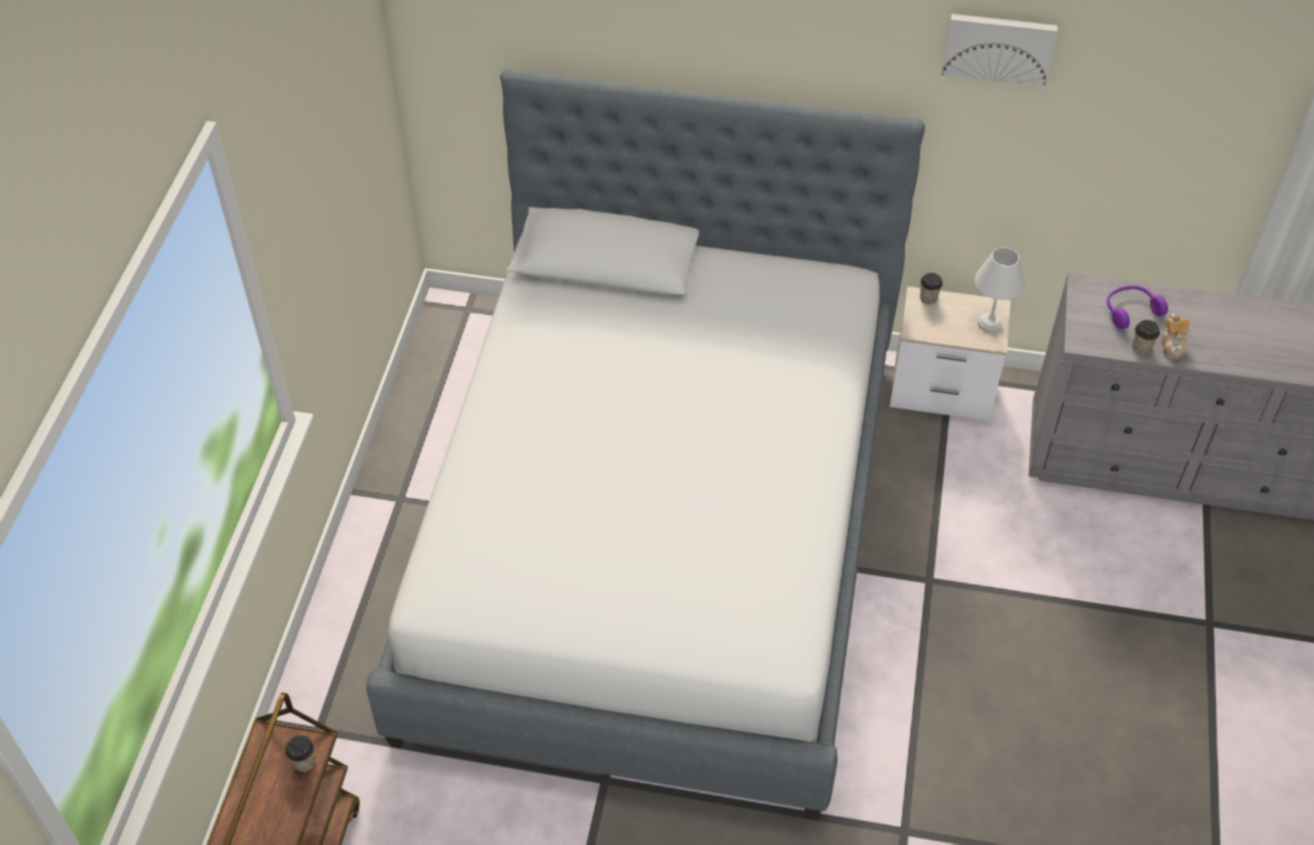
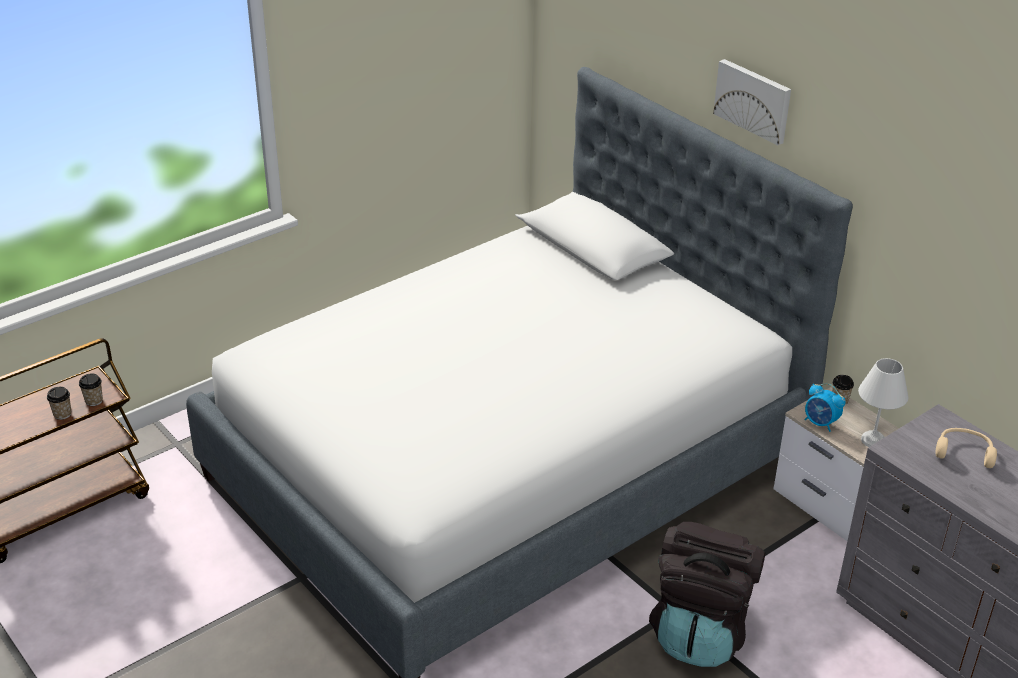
camera: 40 degrees right, 15 degrees down
(937, 332) = (820, 423): none -> alarm clock
(966, 585) = (700, 631): none -> black backpack
(998, 47) = (923, 147): picture -> picture (754, 100)
(1130, 310) = (964, 452): purple headphones -> beige headphones
(1141, 348) = (942, 479): cup -> cup (62, 414)
(1173, 346) = (974, 492): teapot -> none

